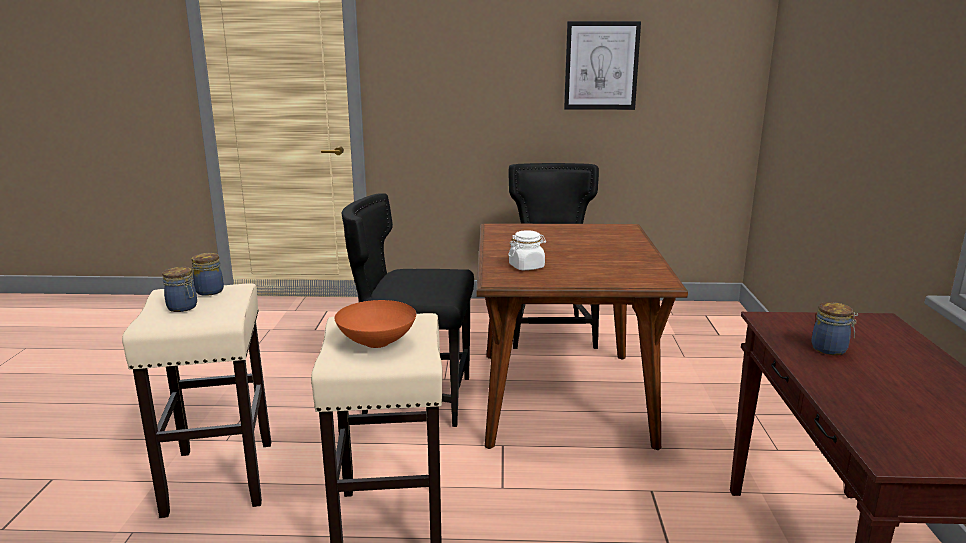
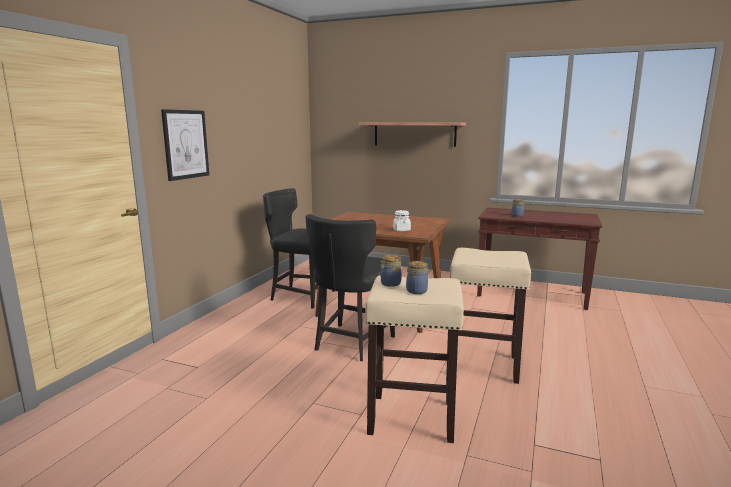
camera: 70 degrees left, 5 degrees down
(378, 343) = (496, 257): orange bowl -> none
(601, 66) = (261, 130): picture -> picture (185, 144)
(865, 93) = (414, 134): none -> shelf

